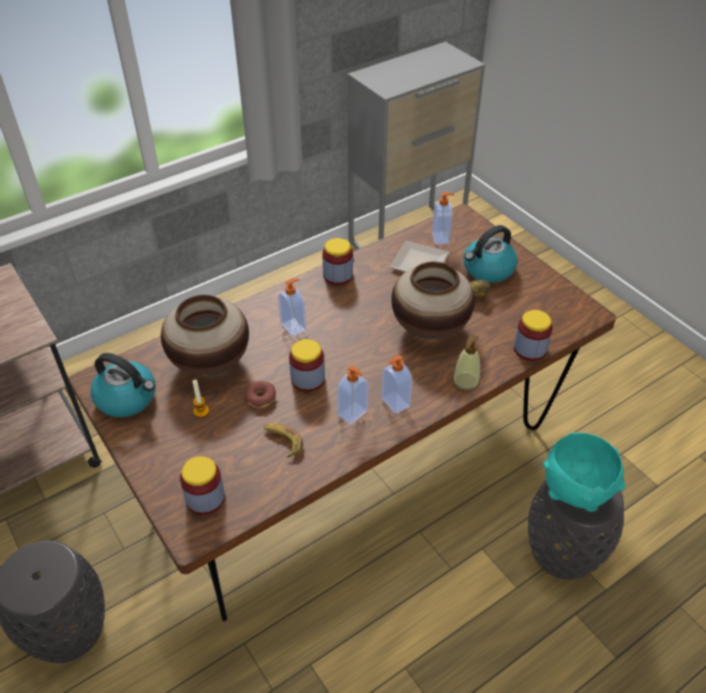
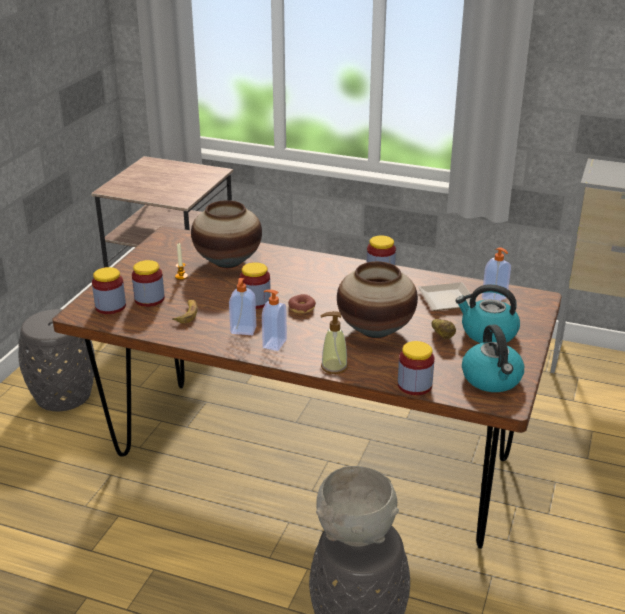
camera: 55 degrees right, 15 degrees down
(127, 398) = (165, 249): kettle -> kettle (492, 379)
(222, 458) = (149, 299): none -> jar
(260, 397) = (217, 291): donut -> donut (302, 308)
(294, 326) = (301, 277): soap dispenser -> none
(575, 492) = (355, 535): turquoise bowl -> grey bowl

